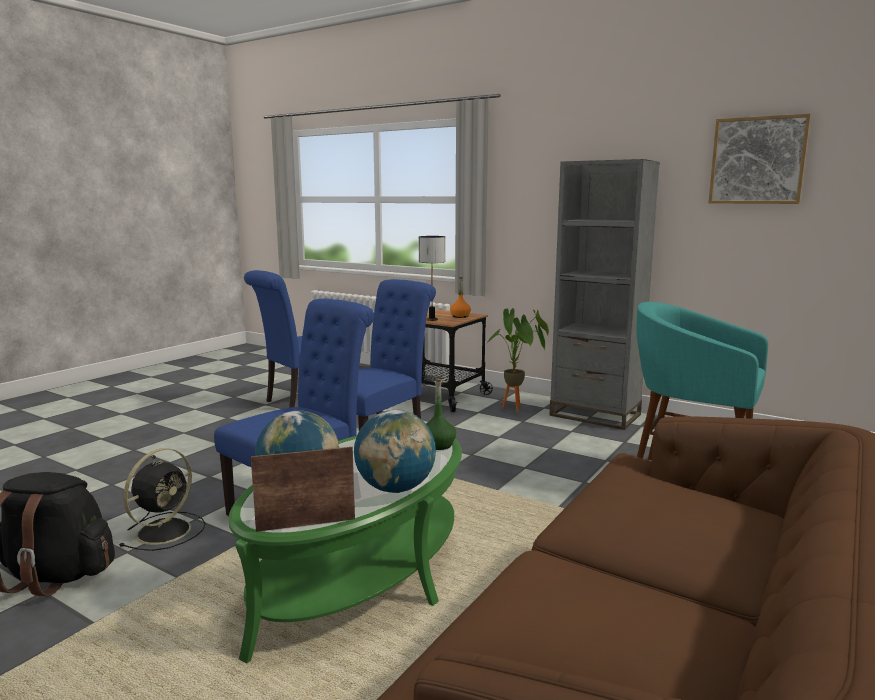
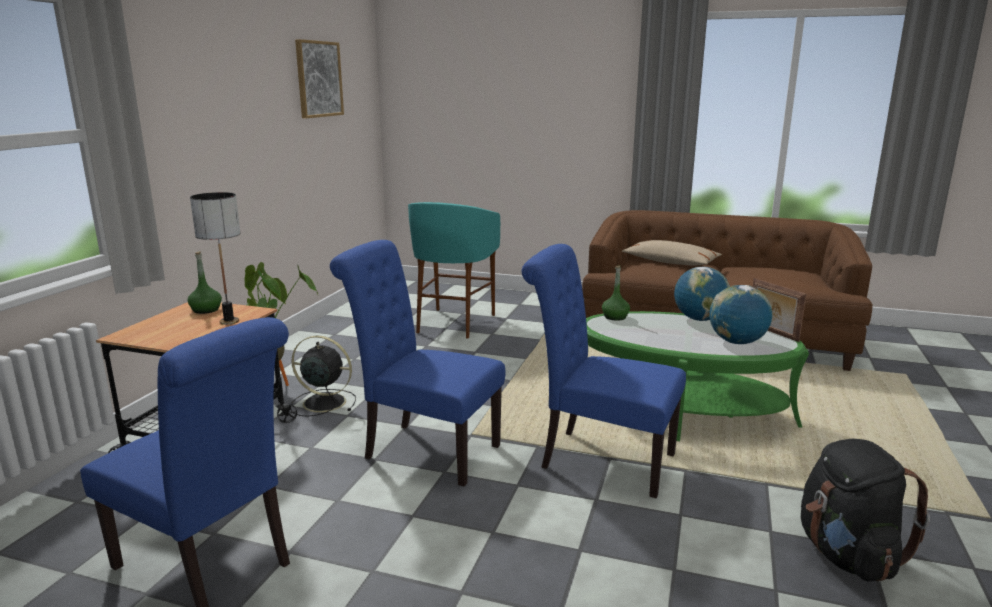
camera: 105 degrees left, 5 degrees up
(166, 530) = (717, 524): black fan -> black fan (322, 402)
(460, 316) = (206, 310): orange bottle -> green bottle
(595, 415) = (303, 350): grey bookcase -> none
(702, 524) = (670, 262): none -> beige pillow

